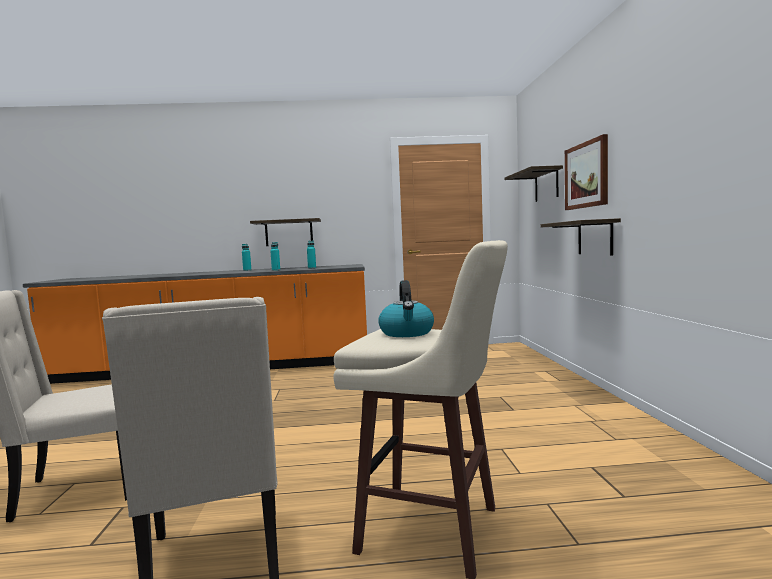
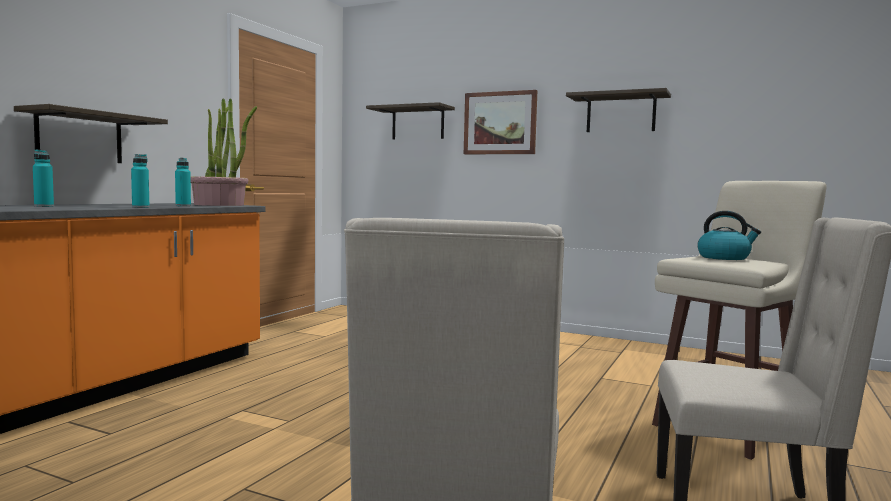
camera: 60 degrees left, 0 degrees up
(345, 266) = (220, 205): none -> potted plant
(595, 237) = (513, 184): shelf -> shelf (620, 113)

